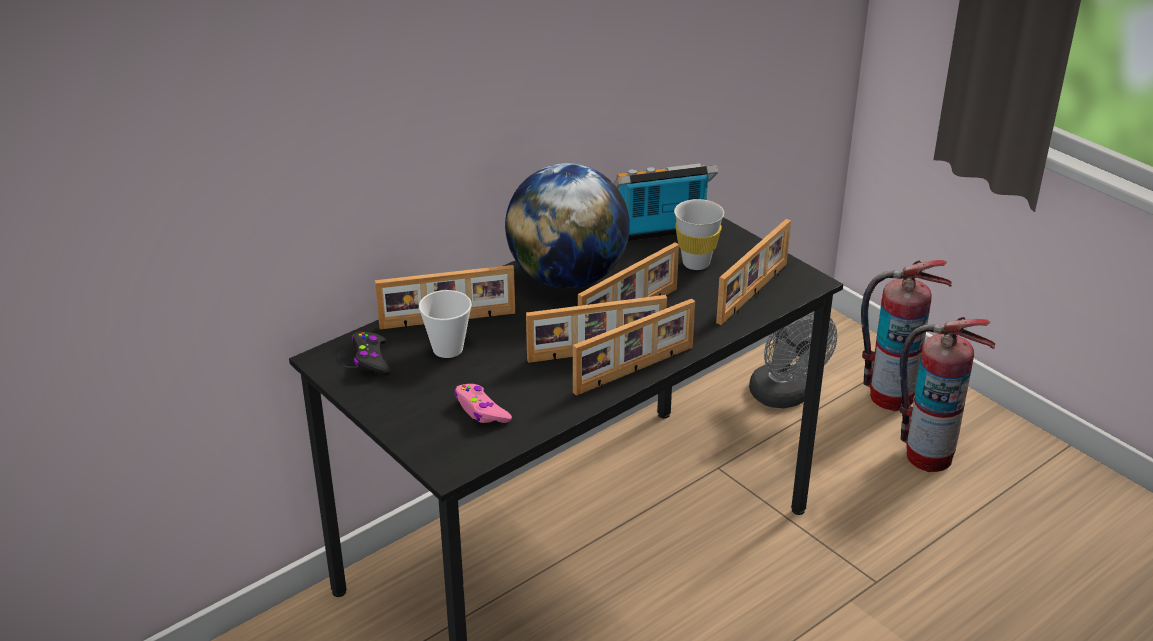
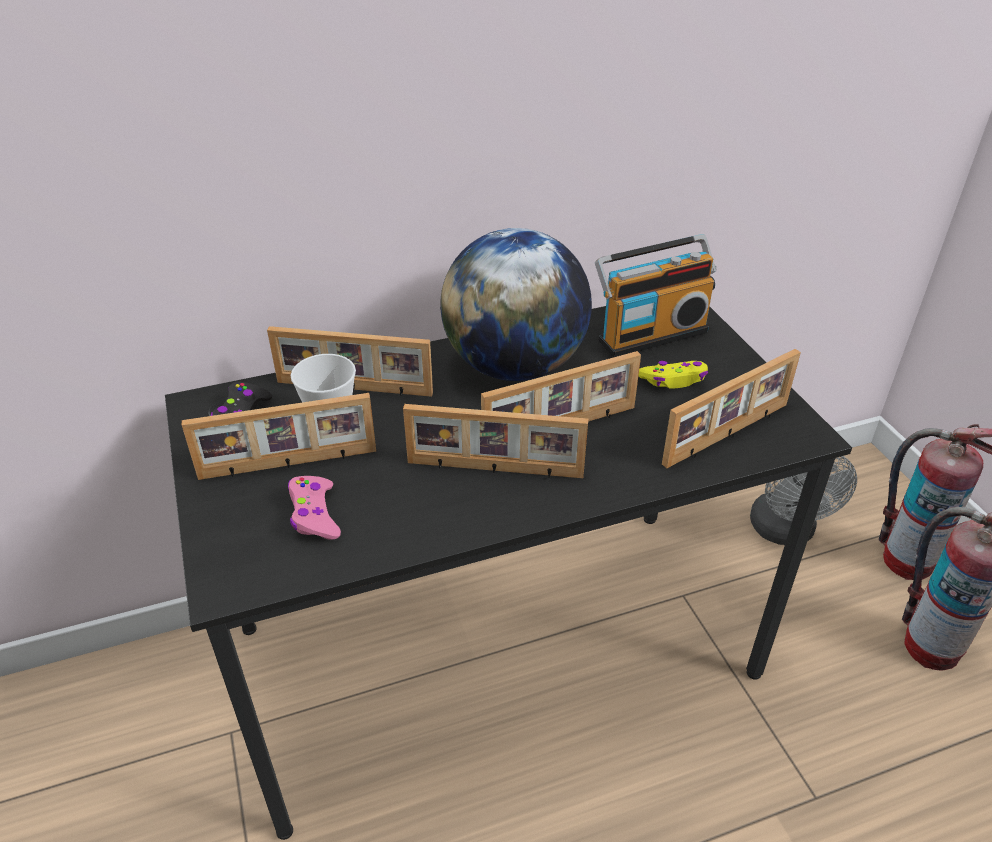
camera: 20 degrees right, 5 degrees up
(635, 370) = (527, 506): picture frame -> picture frame (288, 465)
(661, 232) = (650, 334): radio -> radio turned 150 degrees clockwise
(696, 263) = (673, 380): white cup -> yellow game controller

